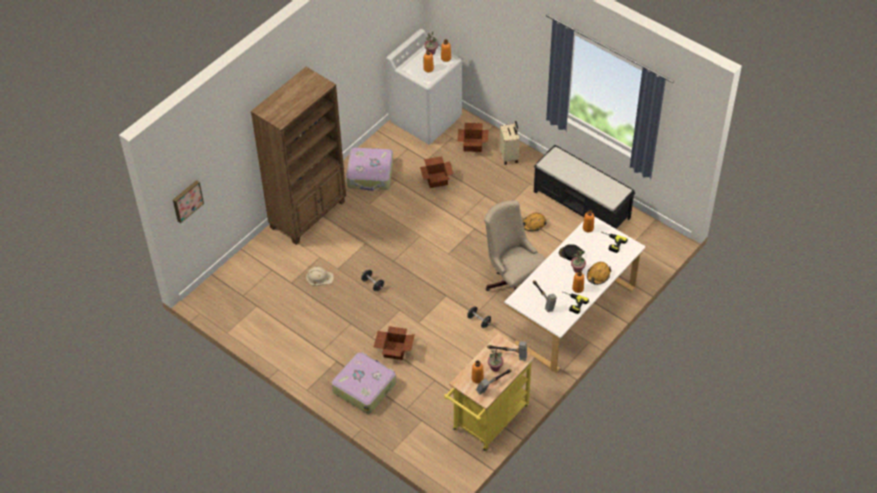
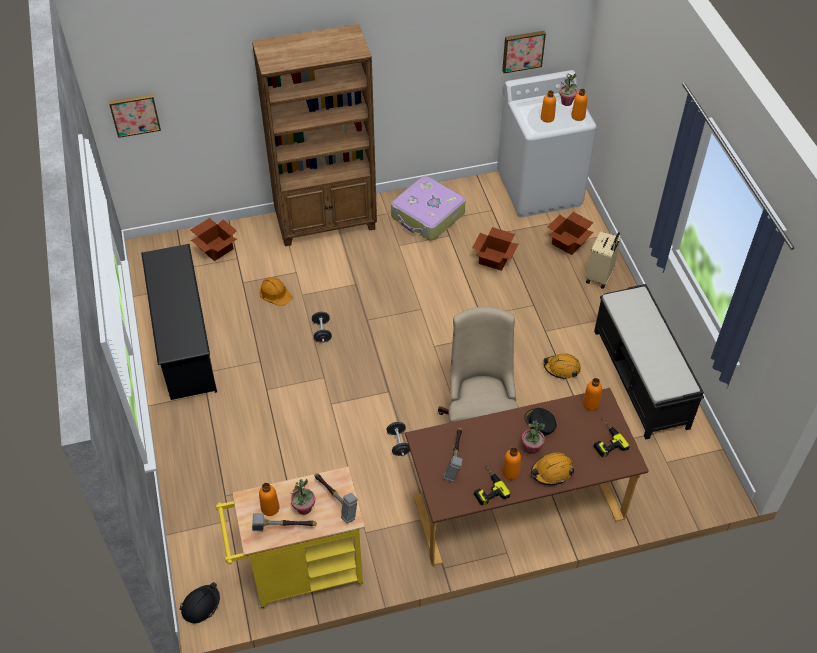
camera: 35 degrees right, 0 degrees up
(291, 340) = (184, 342): none -> black shoe rack
(319, 277) = (275, 293): beige hard hat -> orange hard hat
(364, 387) = (207, 440): suitcase -> none
(391, 32) = (523, 50): none -> picture
(394, 350) = (276, 419): cardboard box -> cardboard box (216, 248)
(449, 472) = (201, 605): none -> black hard hat
(572, 313) = (516, 502): white desk -> brown desk

